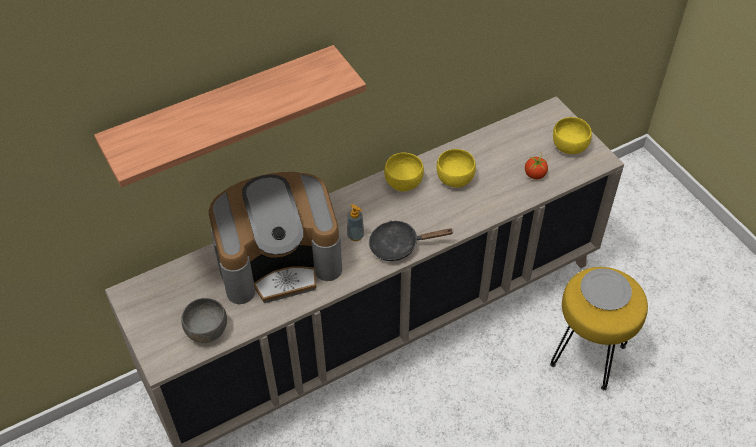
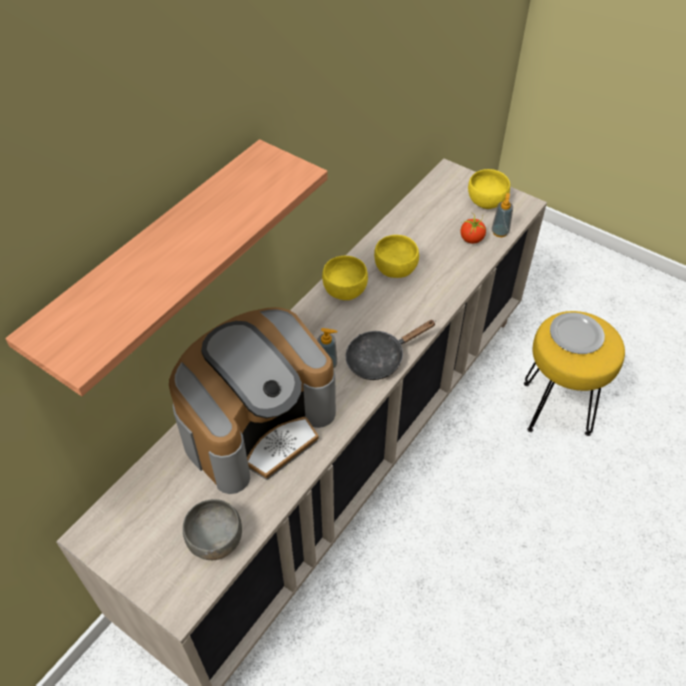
camera: 25 degrees left, 0 degrees up
(563, 177) = (500, 232): none -> soap dispenser

